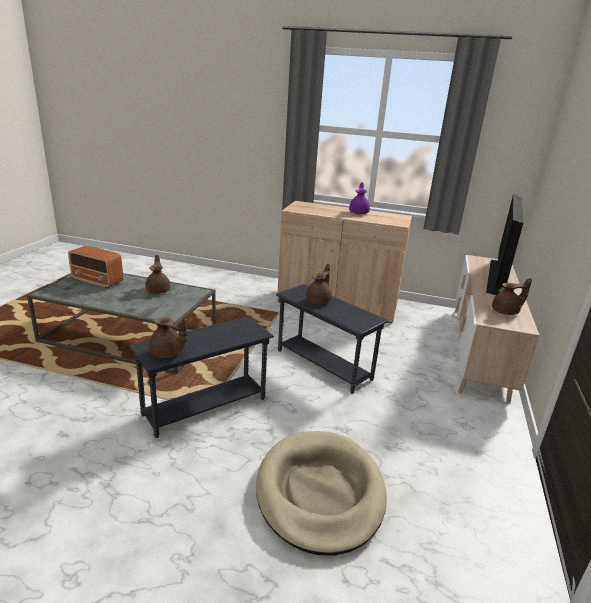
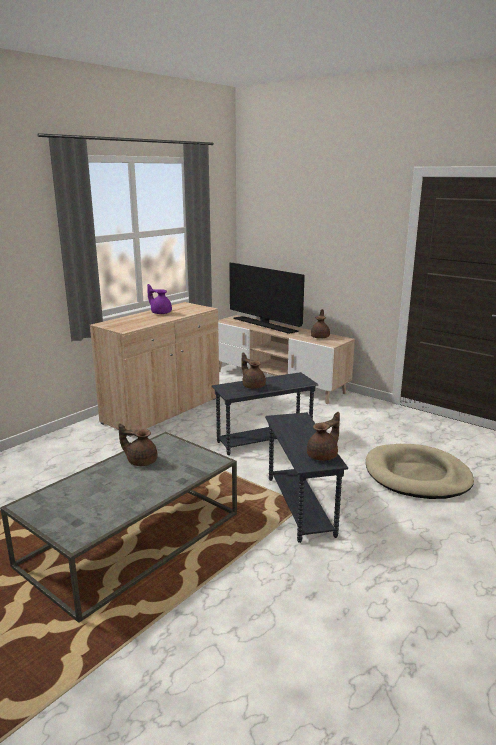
camera: 65 degrees left, 5 degrees down
(98, 281) = (74, 498): radio -> none

